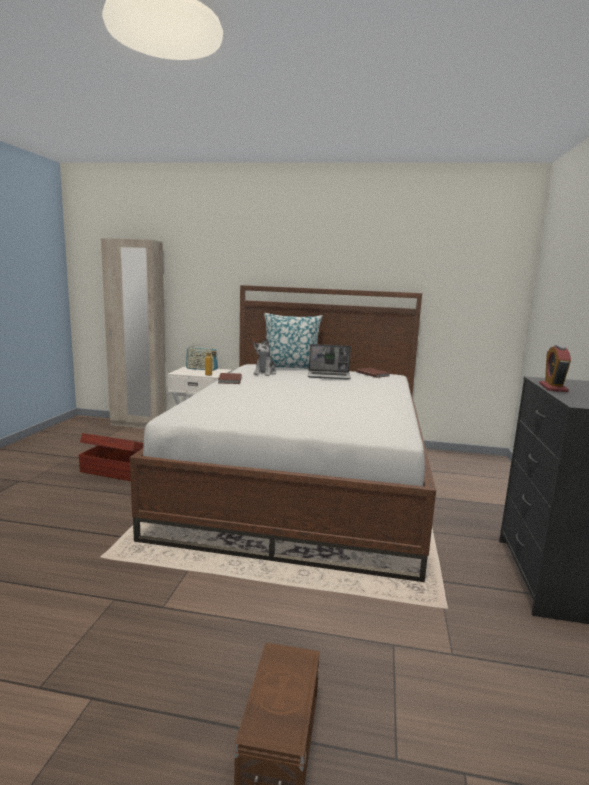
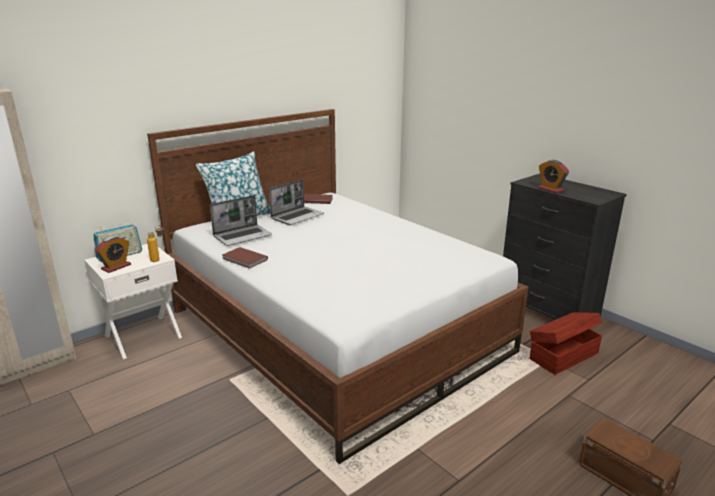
camera: 50 degrees left, 10 degrees up
(114, 471) = (154, 428): brown storage box -> brown storage box (562, 355)
(186, 371) = (116, 267): none -> alarm clock
(265, 373) = (243, 236): plush toy -> laptop

